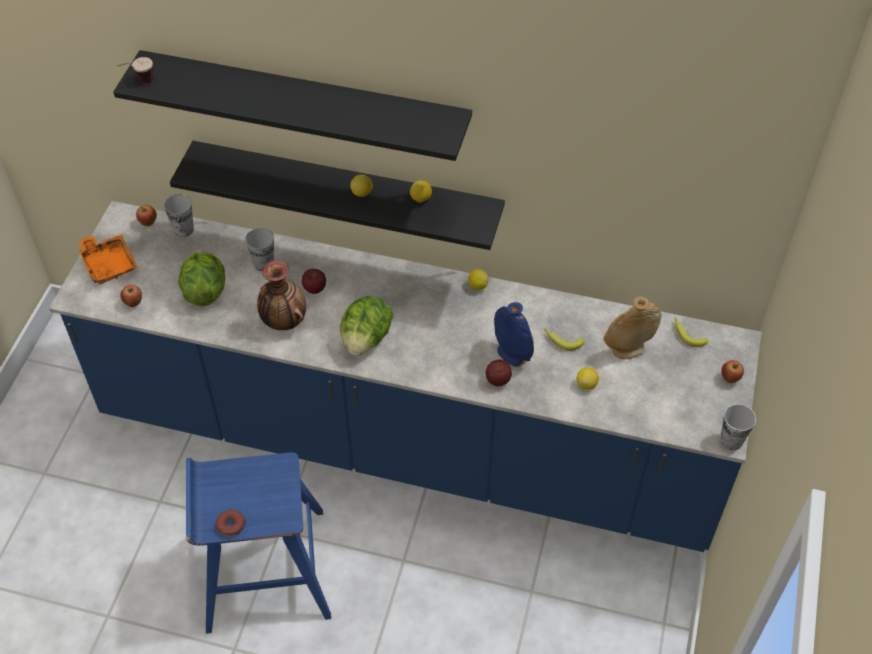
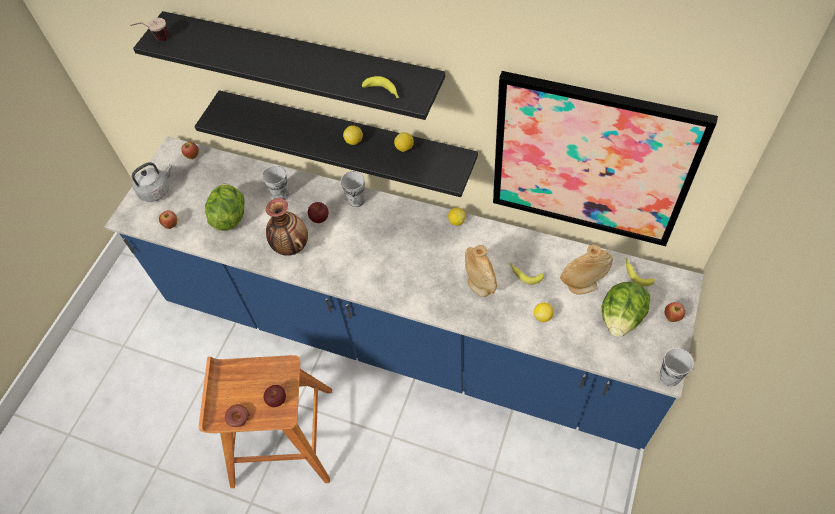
camera: 10 degrees right, 5 degrees up
(109, 264) = (156, 190): orange tray -> grey kettle
(183, 229) = (220, 162): cup -> cup (356, 200)
(264, 569) = (281, 436): blue stool -> brown stool
(366, 339) = (357, 265): lettuce -> lettuce (621, 318)
(407, 132) = (383, 92): none -> banana
(497, 380) = (465, 308): apple -> apple (277, 400)
(512, 354) = (480, 285): blue vase -> beige vase
(632, 205) = (591, 162): none -> picture

